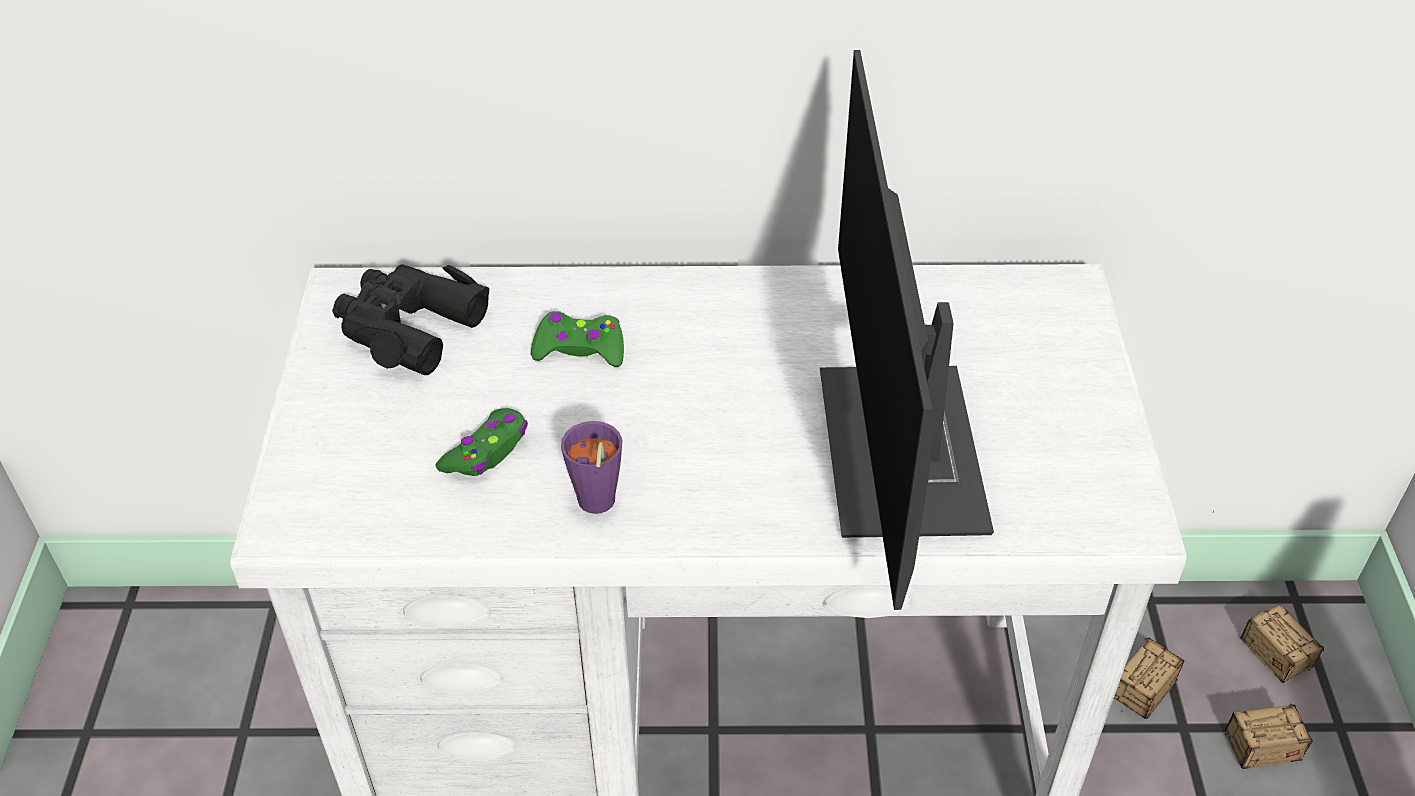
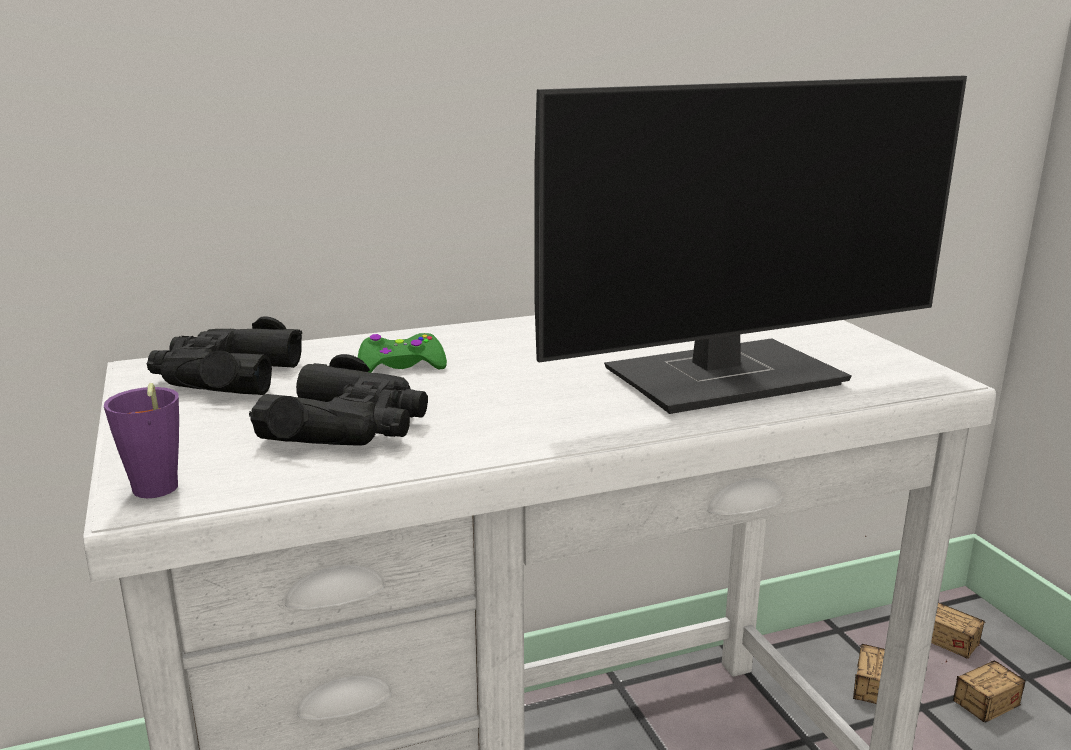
camera: 20 degrees left, 25 degrees down
(487, 451) = (348, 426): green game controller -> black binoculars
(596, 506) = (481, 439): purple cup -> purple cup (155, 492)
(902, 456) = (728, 377): monitor -> monitor turned 90 degrees counterclockwise

